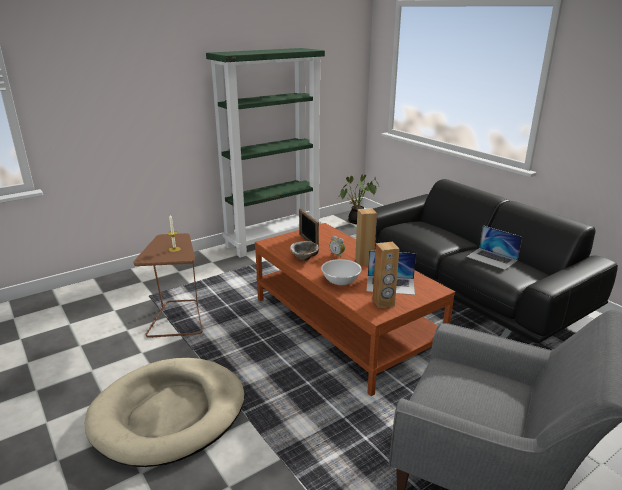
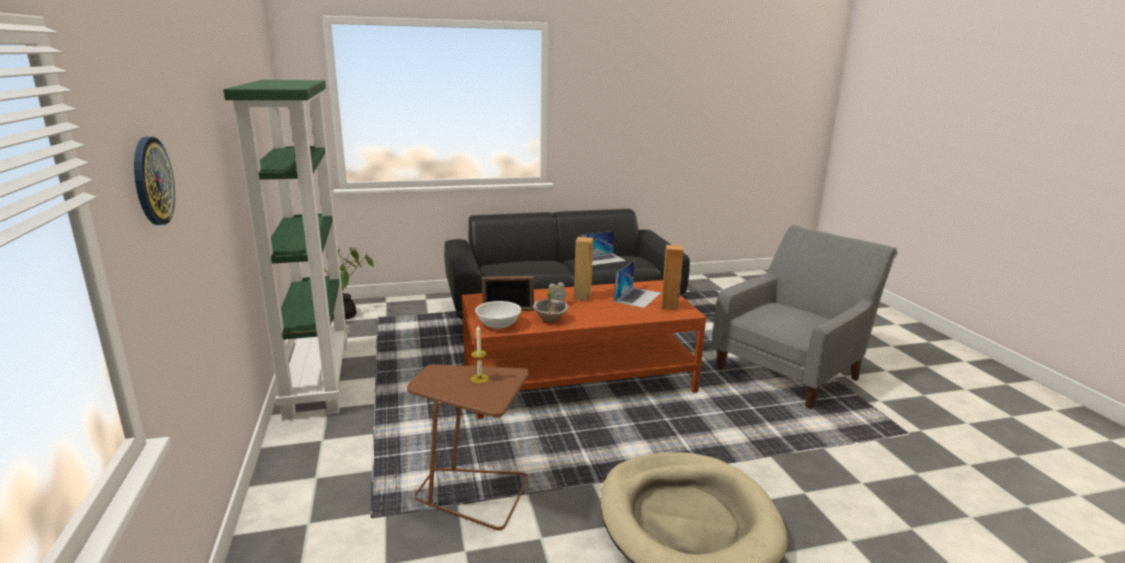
camera: 70 degrees left, 5 degrees down
(85, 91) = (152, 181): none -> wall clock
(340, 281) = (616, 313): white bowl -> white bowl (498, 325)

